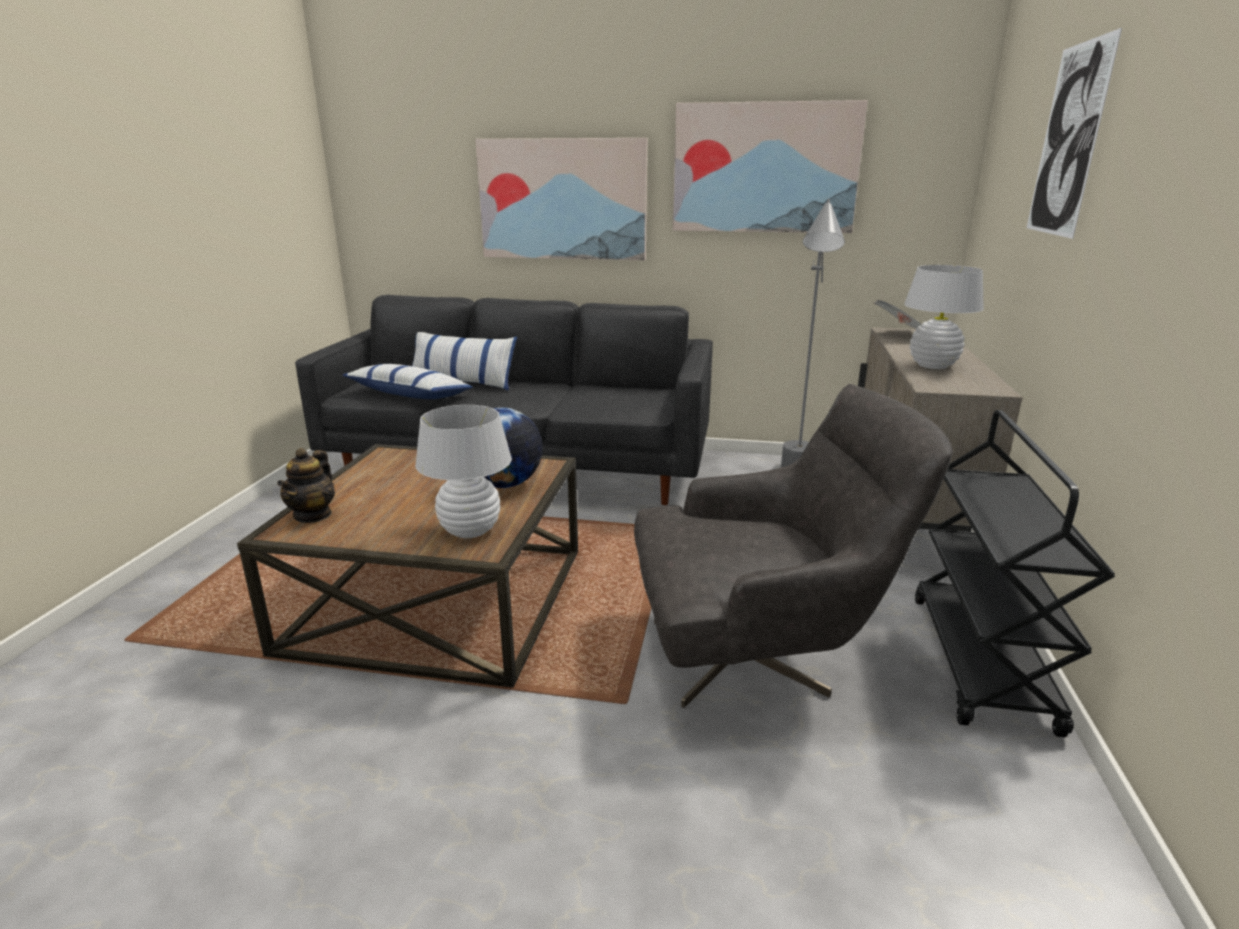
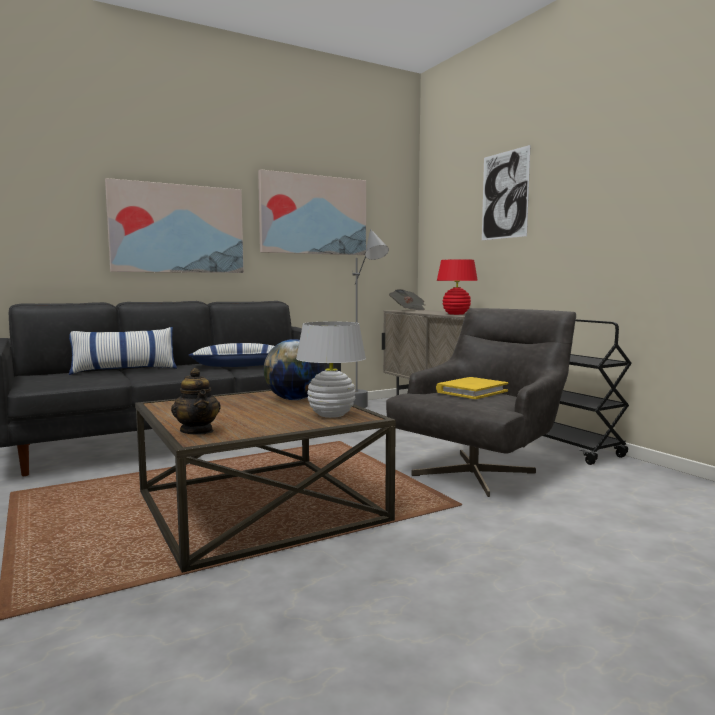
camera: 40 degrees left, 15 degrees down
(409, 395) = (96, 379): pillow -> pillow (239, 366)
(741, 539) = (471, 391): none -> yellow book
(933, 366) = (456, 314): white table lamp -> red table lamp

